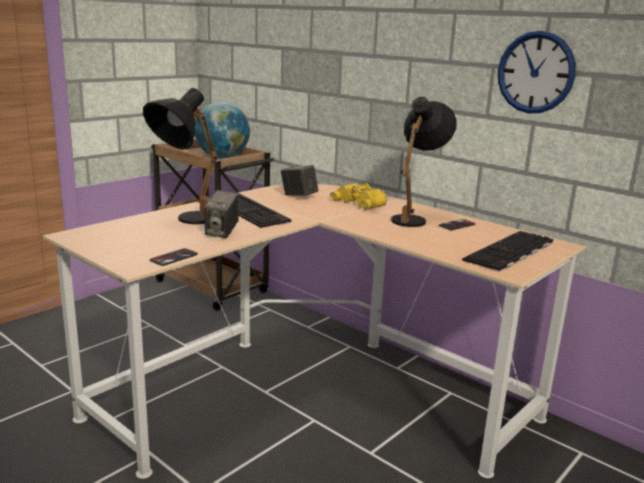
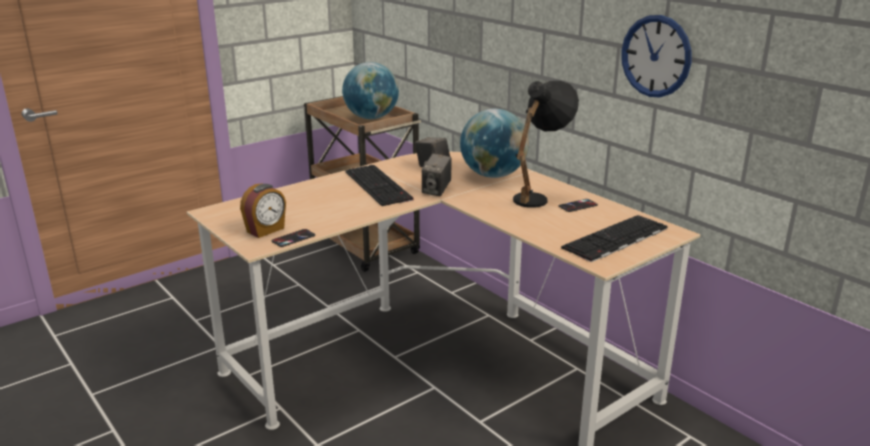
camera: 10 degrees right, 5 degrees up
(140, 250) = (266, 230): none -> alarm clock
(185, 221) = (314, 197): black table lamp -> none
(222, 233) = (344, 211): camera -> camera (436, 191)
(361, 202) = (493, 175): yellow binoculars -> globe

